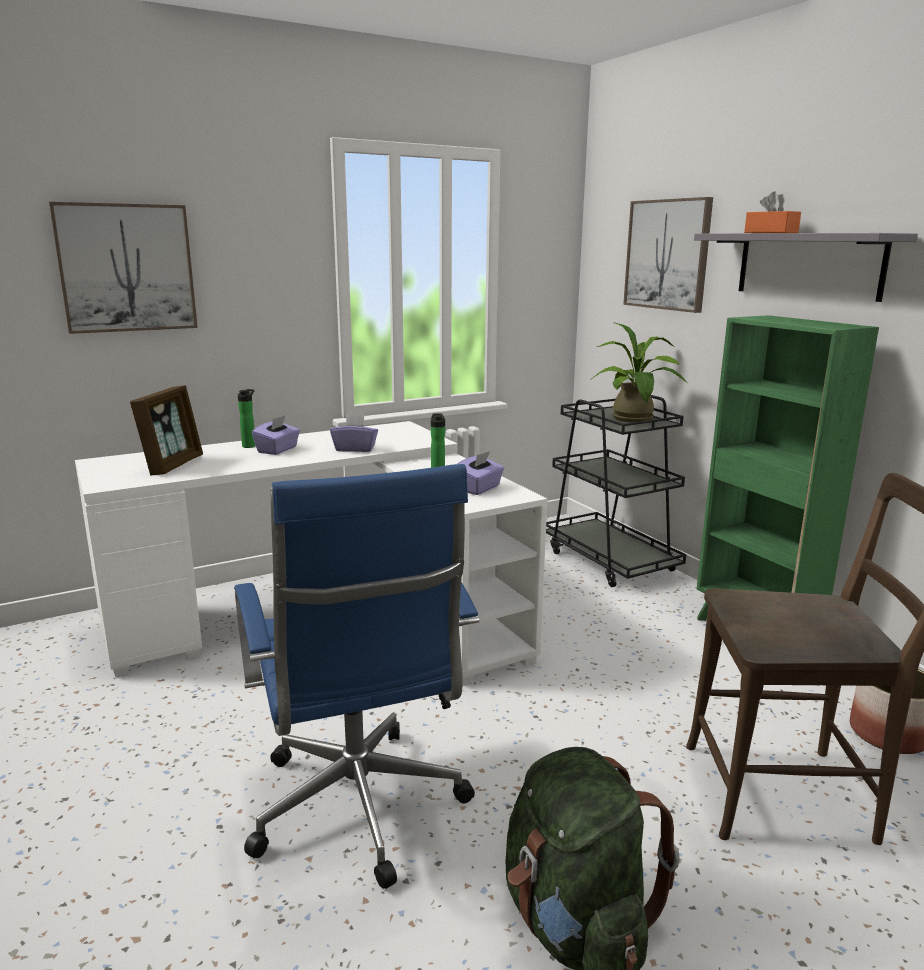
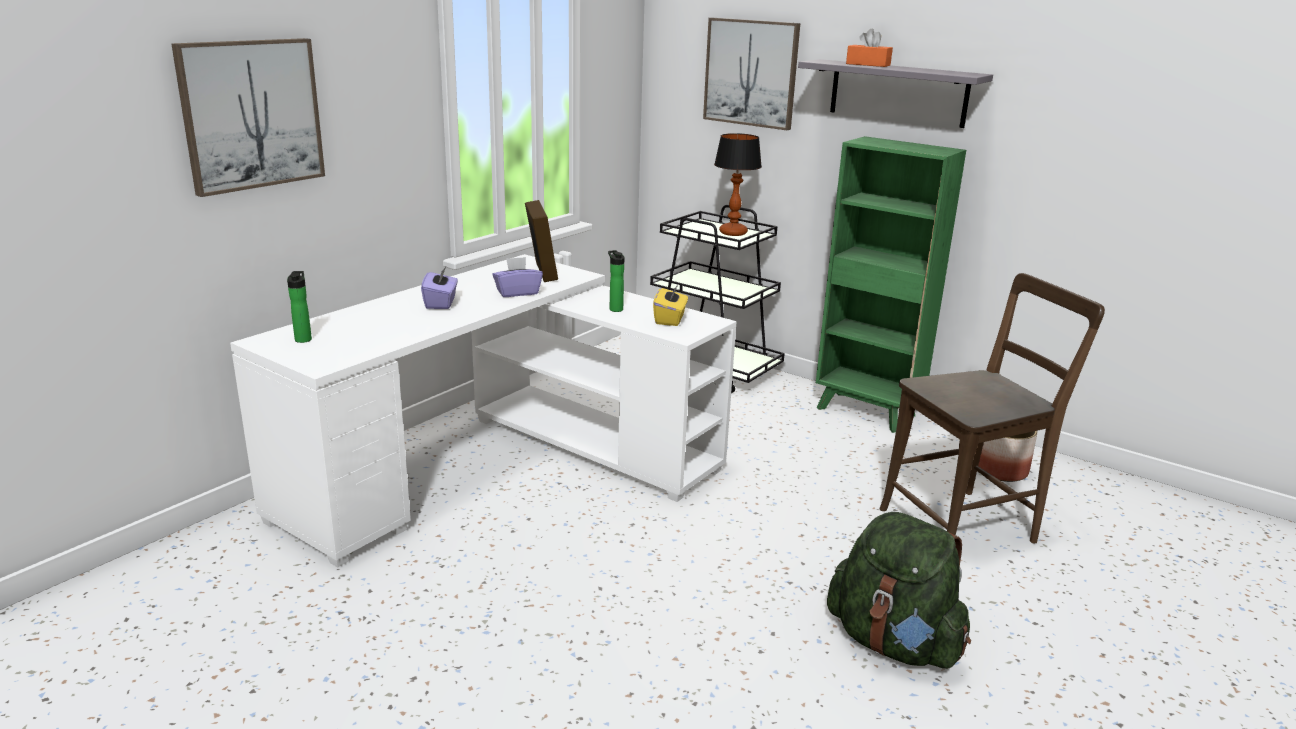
camera: 25 degrees left, 5 degrees up
(173, 465) = (356, 334): picture frame -> picture frame (541, 272)
(250, 445) = (403, 301): bottle -> bottle (303, 339)
(359, 811) = (683, 616): blue office chair -> none
(479, 488) = (670, 319): purple tissue box -> yellow tissue box
(635, 420) = (733, 233): potted plant -> table lamp

